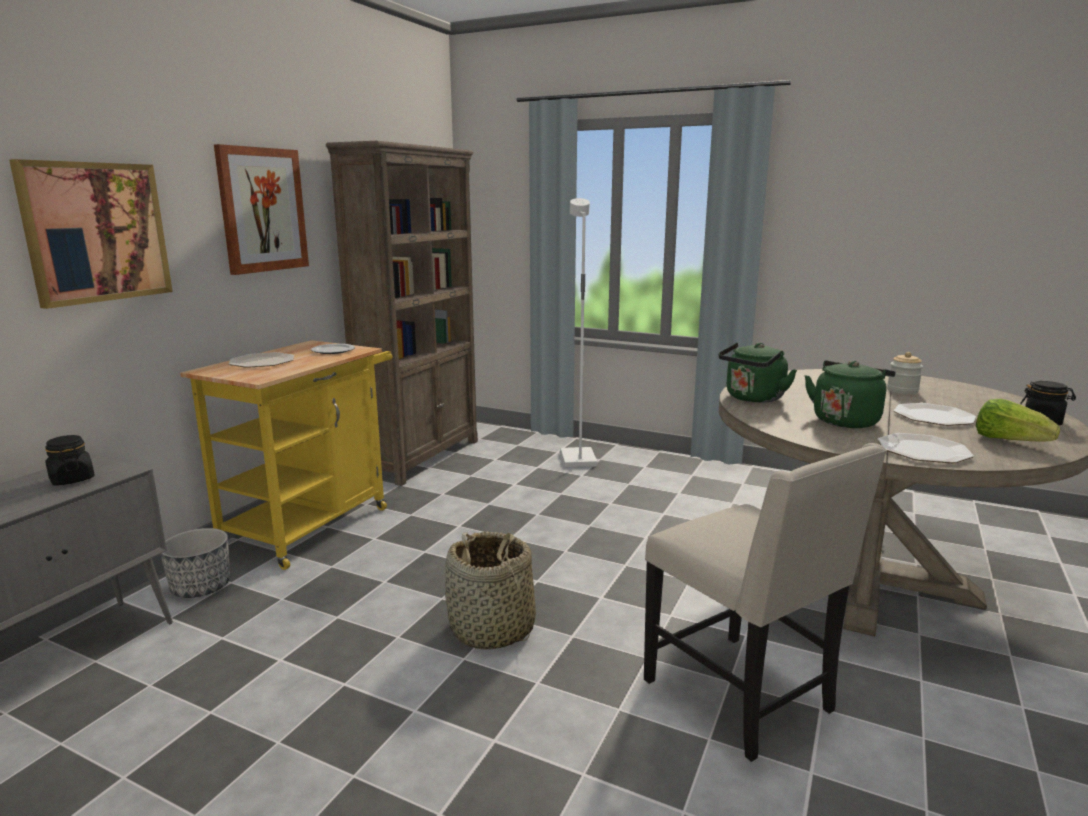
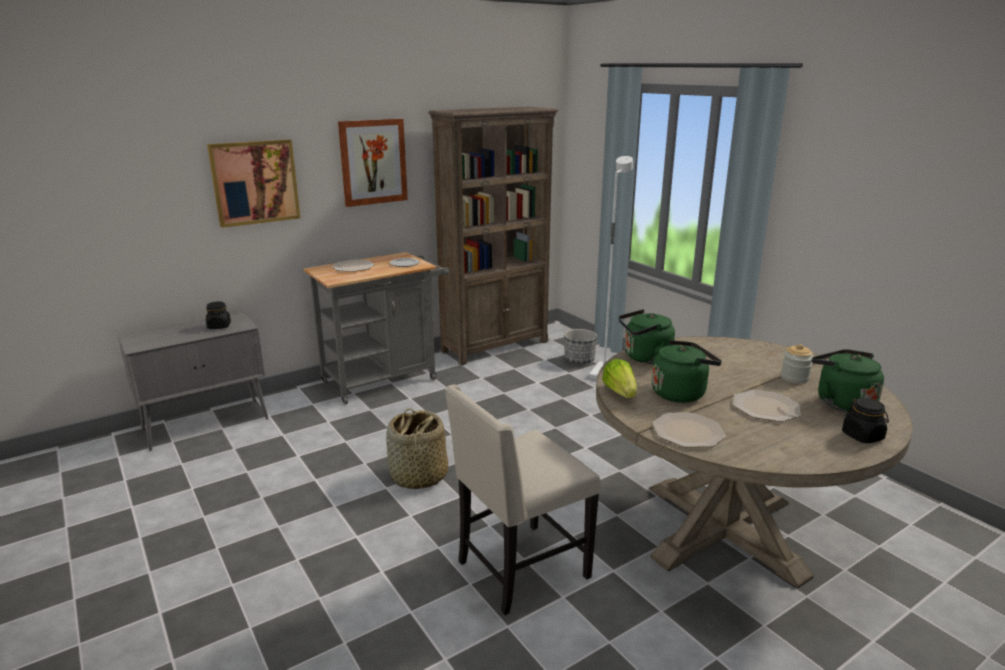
camera: 30 degrees right, 5 degrees up
(201, 587) = (296, 403): planter -> planter (579, 360)
(314, 523) = (386, 379): yellow cart -> grey cart
(742, 697) = (520, 570): beige chair -> beige chair turned 60 degrees clockwise
(973, 401) = (841, 402): none -> green kettle
(1008, 441) = (782, 443): lettuce -> lettuce (620, 392)

